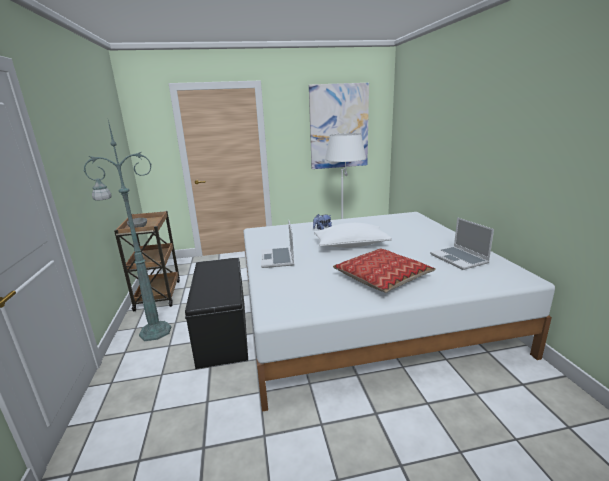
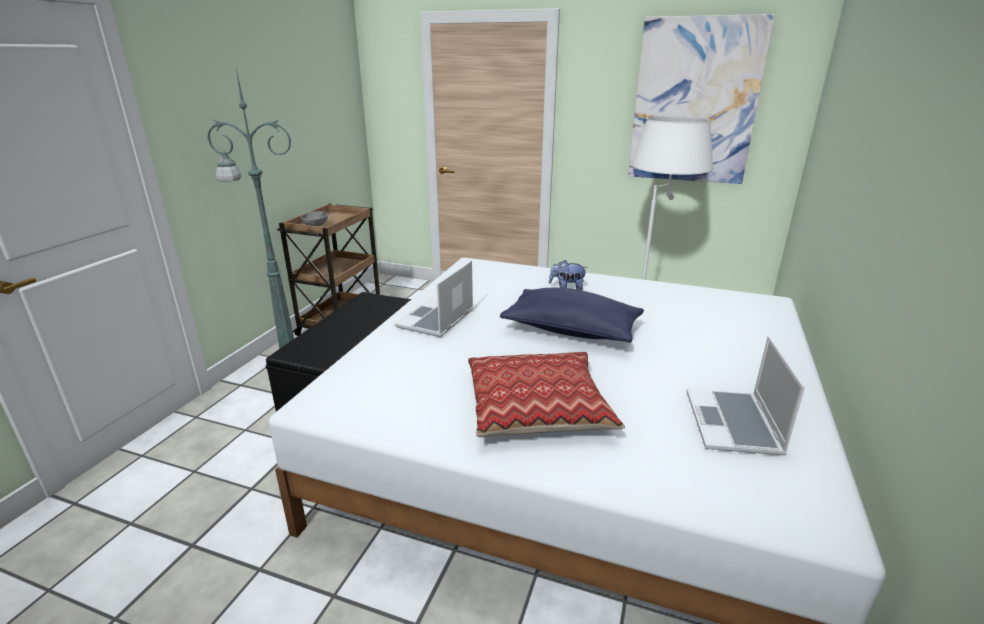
camera: 30 degrees right, 5 degrees up
(351, 245) = (571, 330): white pillow -> blue pillow

